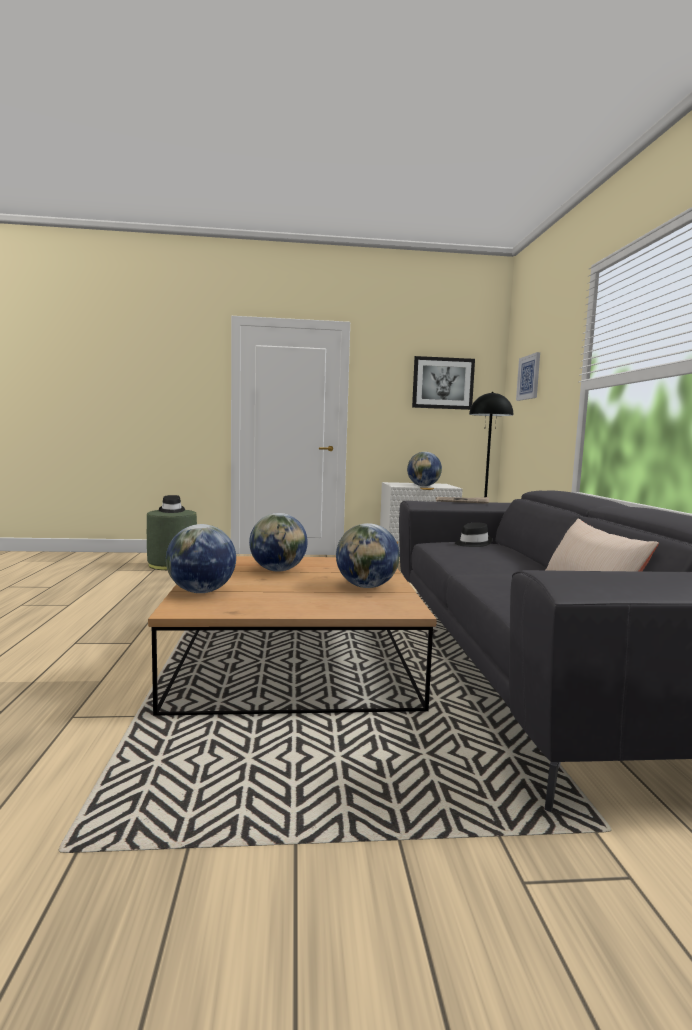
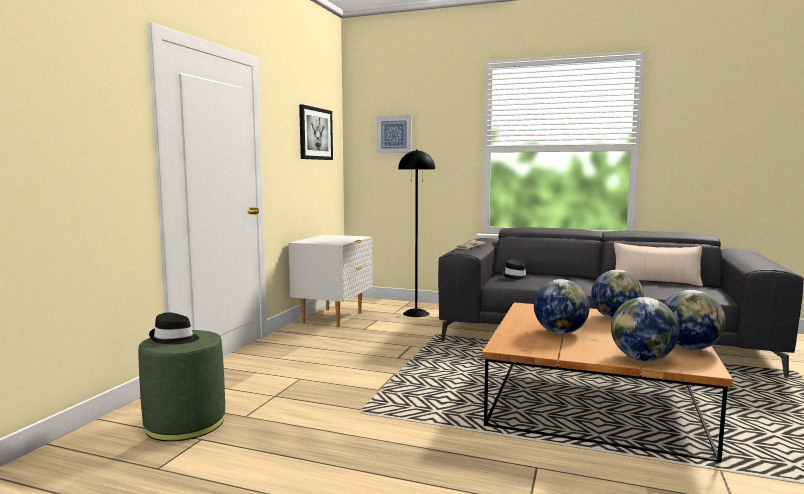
camera: 65 degrees left, 0 degrees up
(423, 486) = (344, 239): globe -> globe (689, 348)

